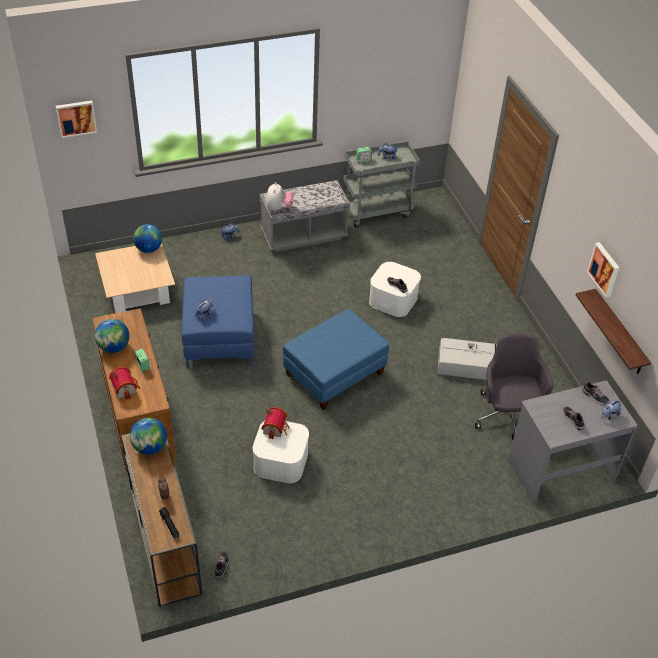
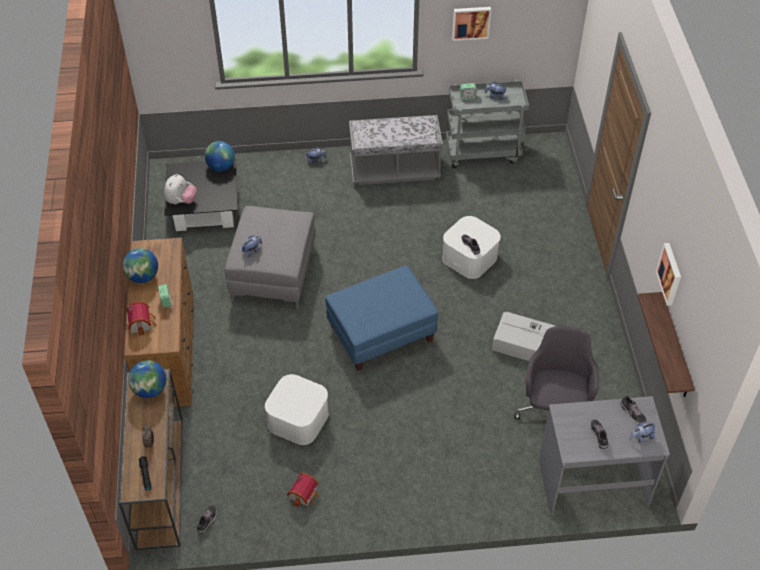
camera: 15 degrees right, 5 degrees up
(76, 118) = (152, 24): picture -> picture (471, 22)
(137, 290) = (204, 208): beige coffee table -> black coffee table
(219, 337) = (273, 273): blue ottoman -> grey ottoman
(276, 428) = (295, 386): toy house -> toy house (305, 494)
(279, 208) = (363, 141): plush toy -> plush toy (181, 201)

